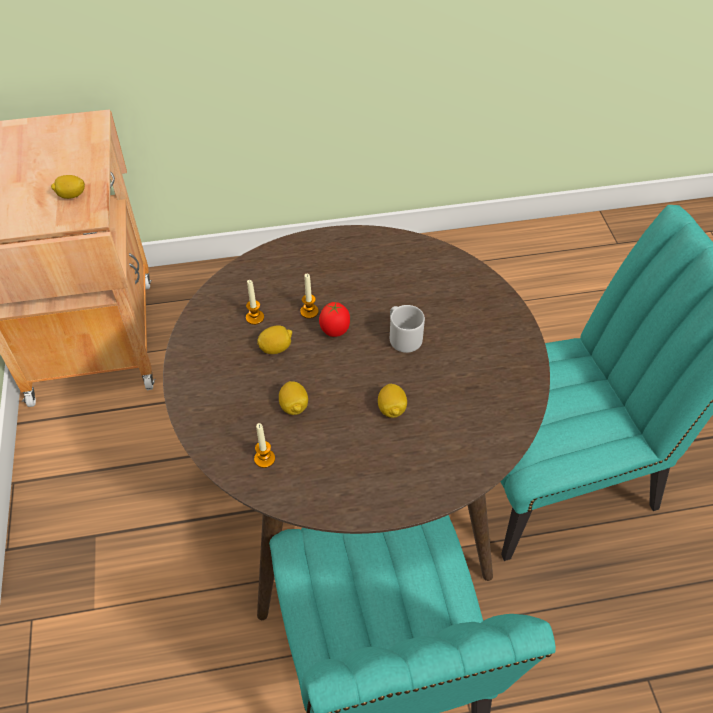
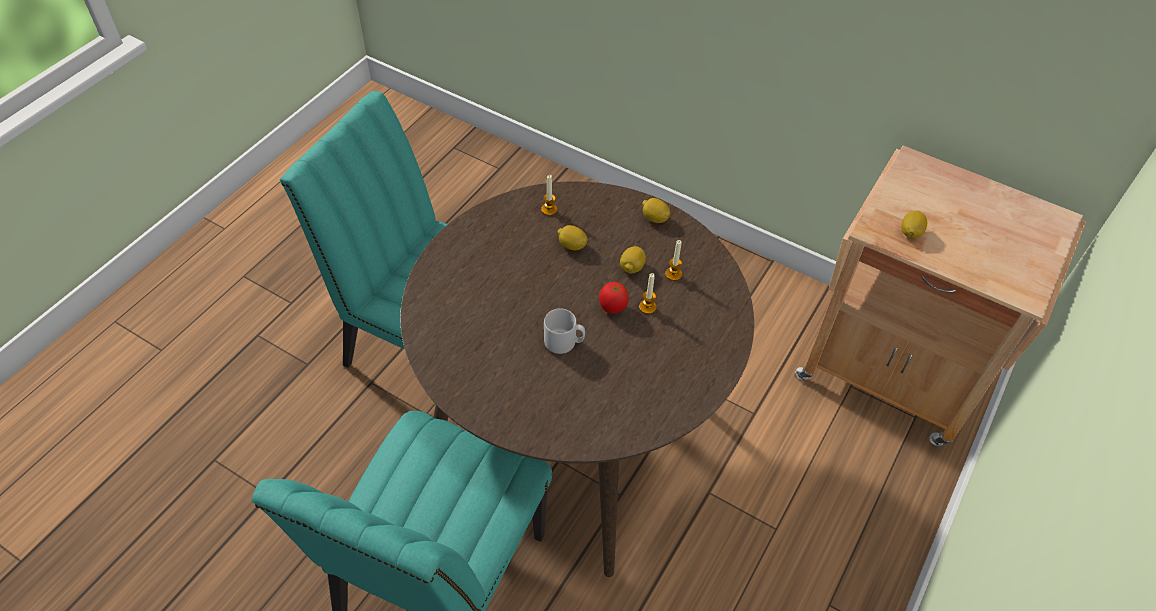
camera: 130 degrees right, 0 degrees up
(391, 409) = (513, 290): lemon -> lemon (654, 218)

